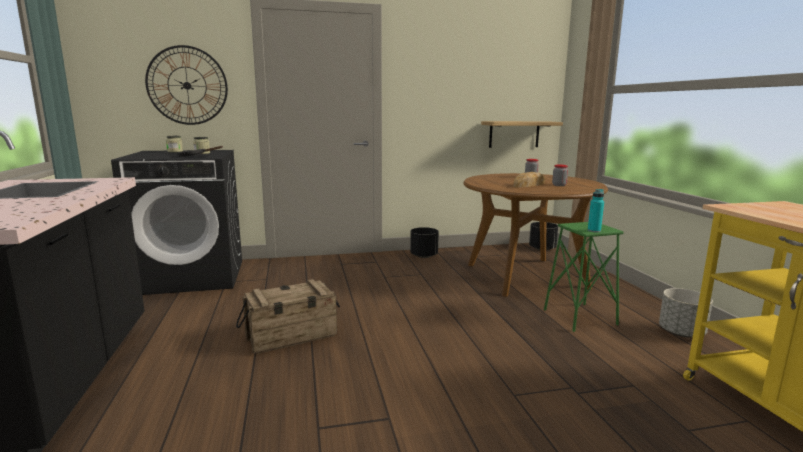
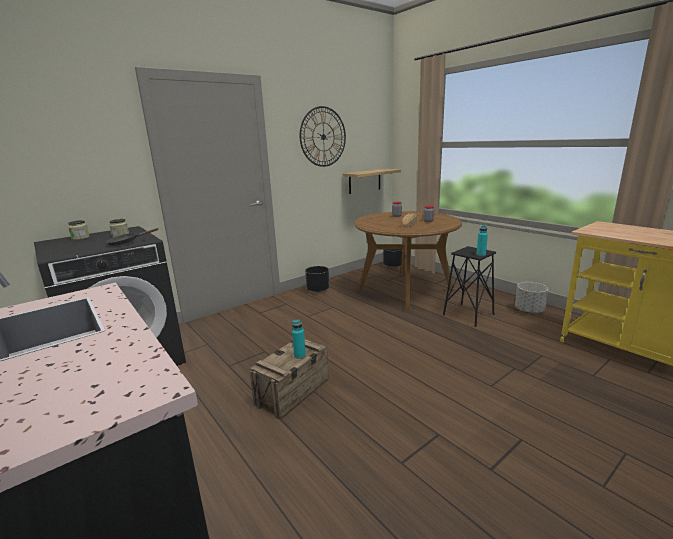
camera: 25 degrees left, 5 degrees up
(187, 85) = (77, 164): wall clock -> wall clock (323, 137)
(298, 294) = (299, 355): none -> turquoise bottle
(579, 317) = (468, 315): green stool -> black stool

